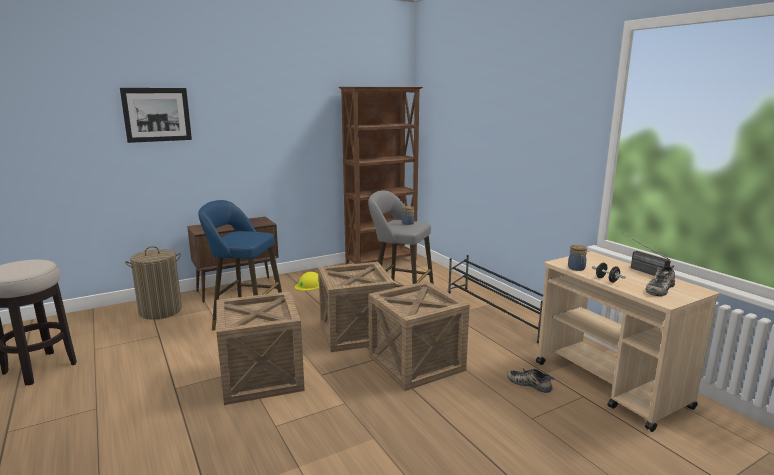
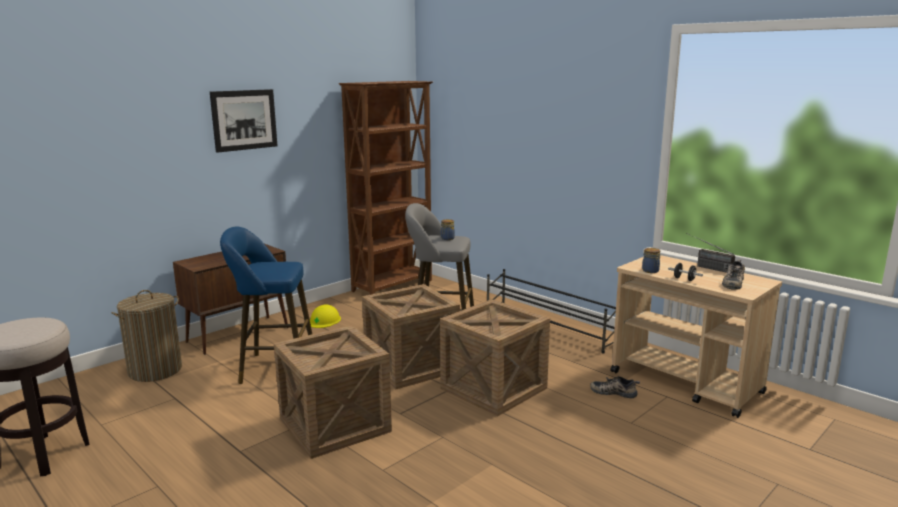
camera: 15 degrees left, 0 degrees up
(157, 114) = (133, 125): picture -> picture (244, 120)

